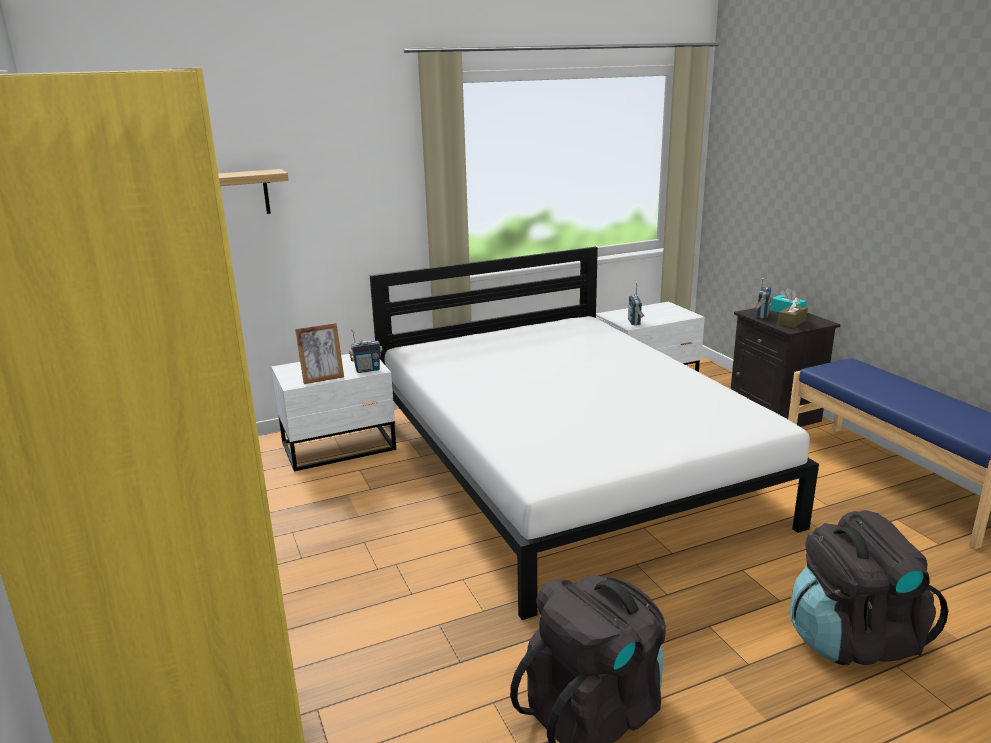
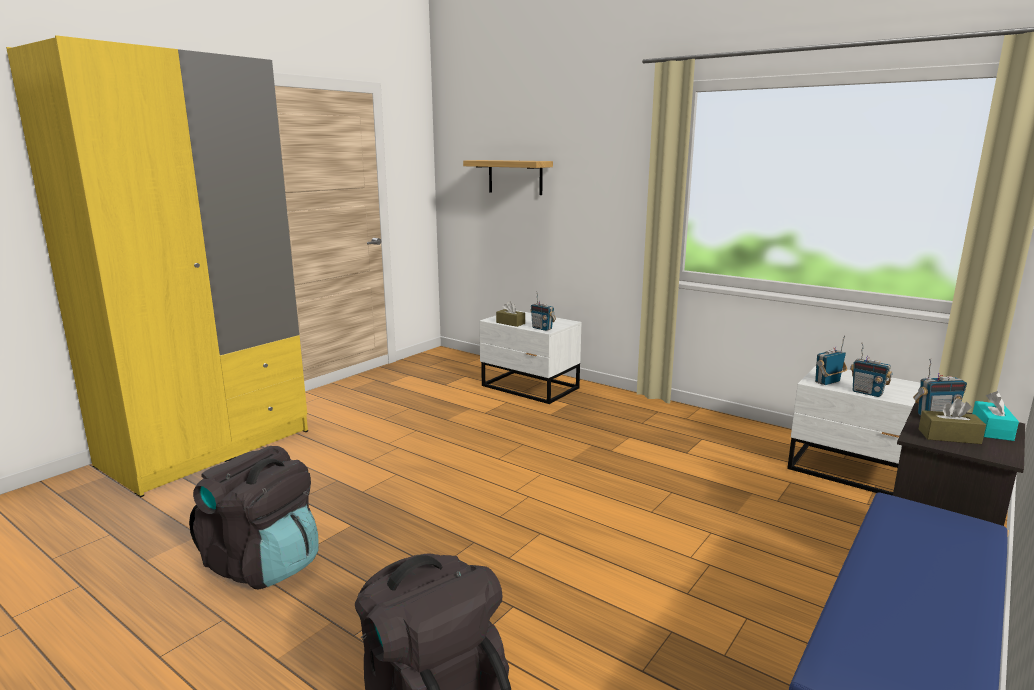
camera: 60 degrees right, 5 degrees down
(323, 378) = (510, 323): picture frame -> brown tissue box
(567, 468) = (604, 473): white bed -> none
(664, 320) = (867, 393): none -> radio

